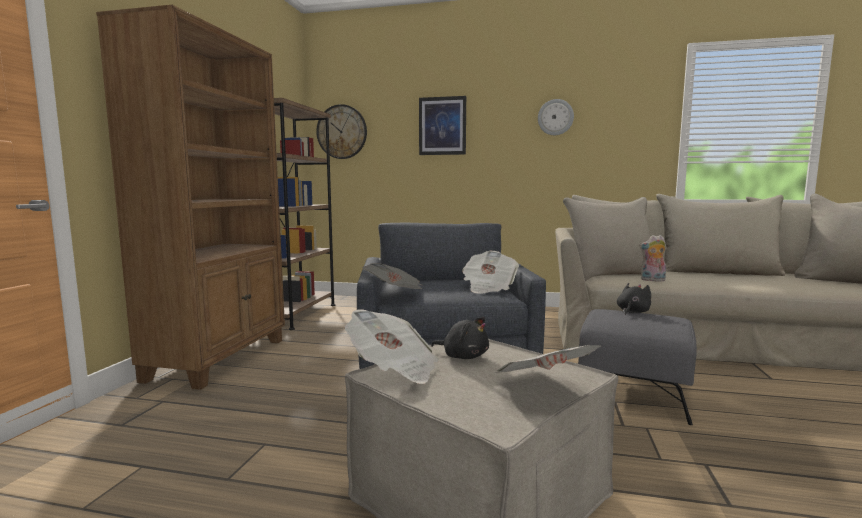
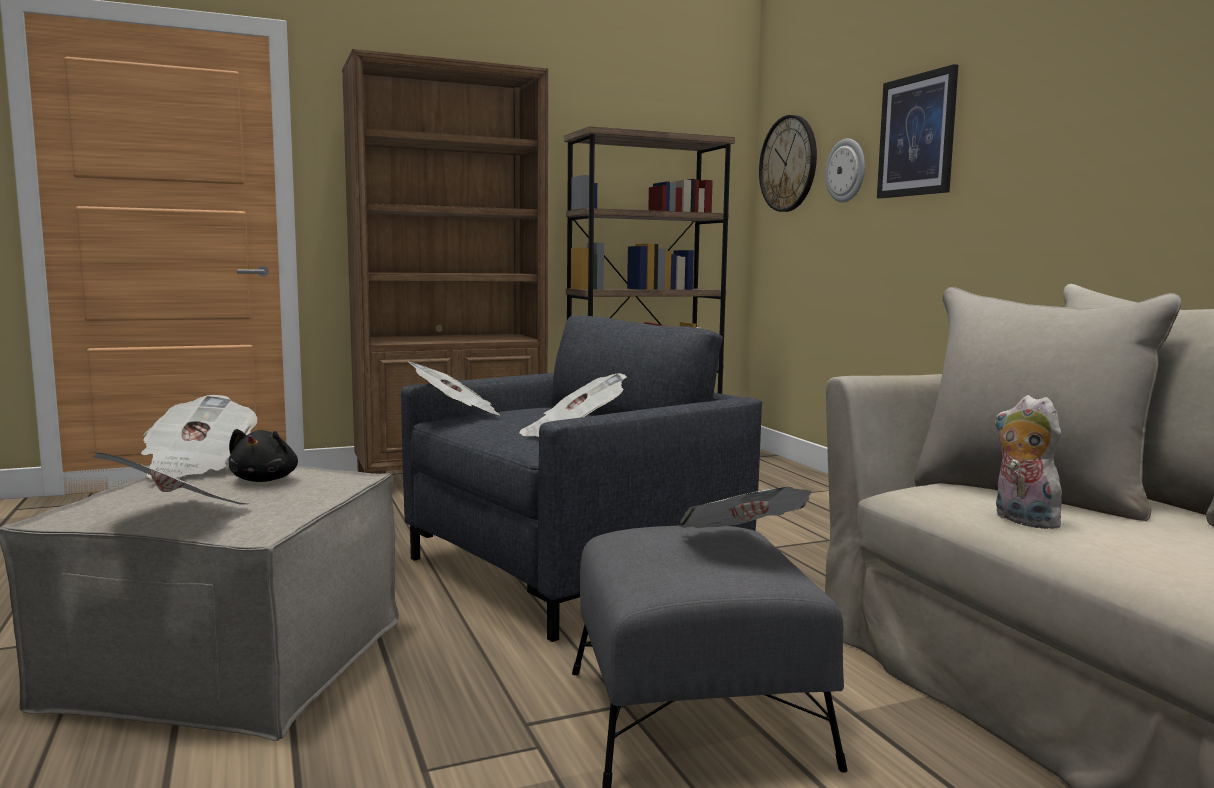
camera: 55 degrees right, 0 degrees up
(555, 117) = (1130, 82): wall clock -> wall clock (846, 170)
(632, 312) = (741, 545): black plush toy -> newspaper

